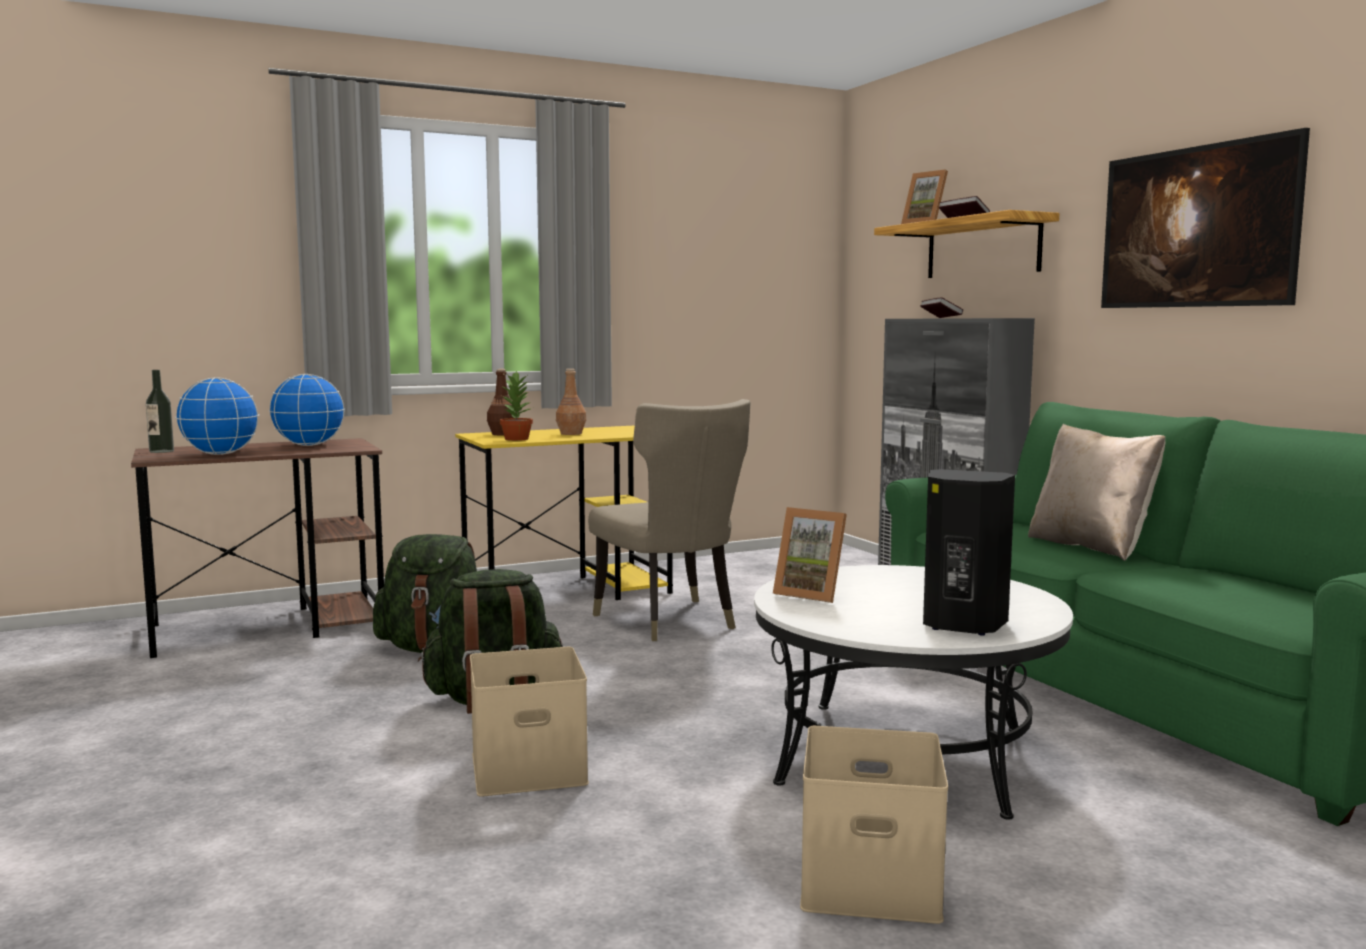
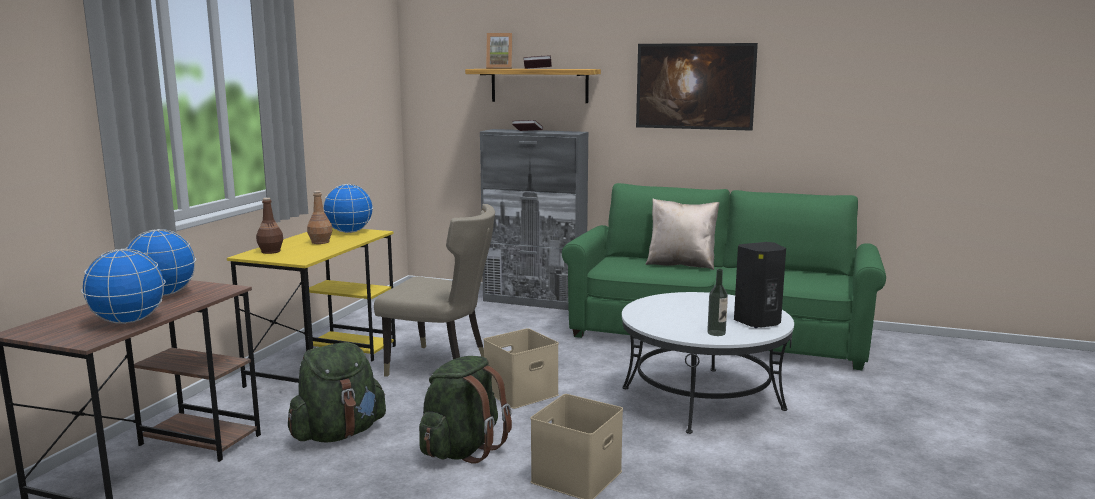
camera: 45 degrees left, 5 degrees up
(161, 451) = (44, 332): bottle -> bottle (716, 333)
(517, 439) = (306, 255): potted plant -> none
(630, 431) = (349, 232): none -> globe
(812, 594) = (665, 324): picture frame -> none
(873, 879) = (801, 455): beige storage box -> beige storage box (521, 392)

